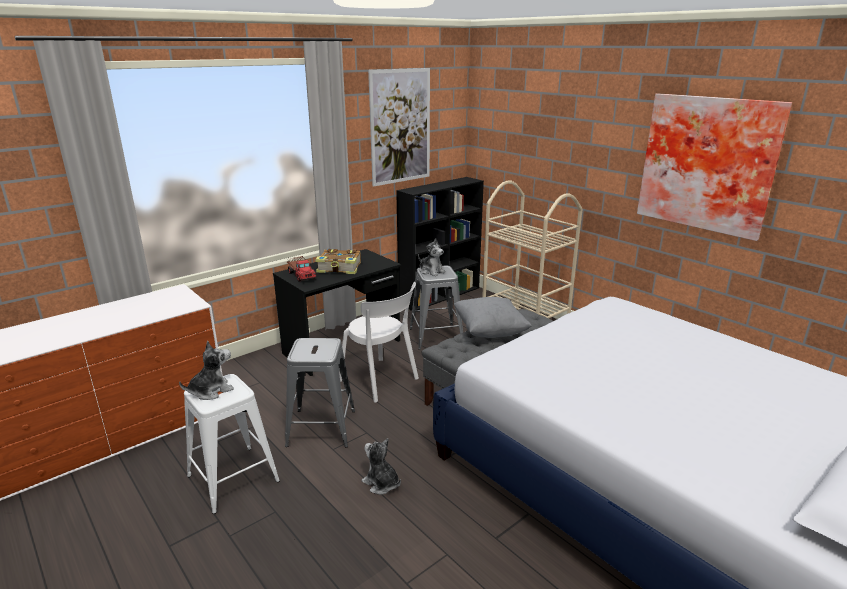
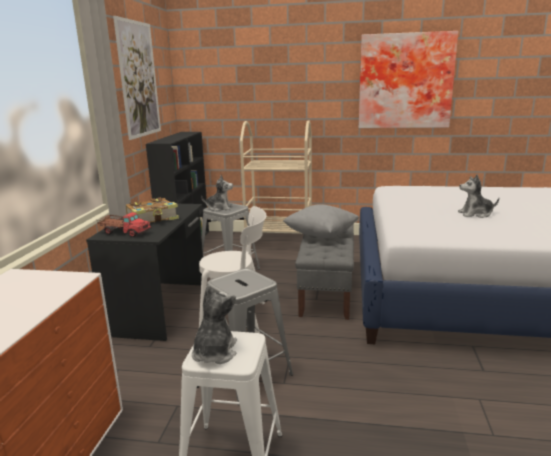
camera: 40 degrees left, 5 degrees down
(381, 483) = (362, 384): plush toy -> plush toy (475, 214)

